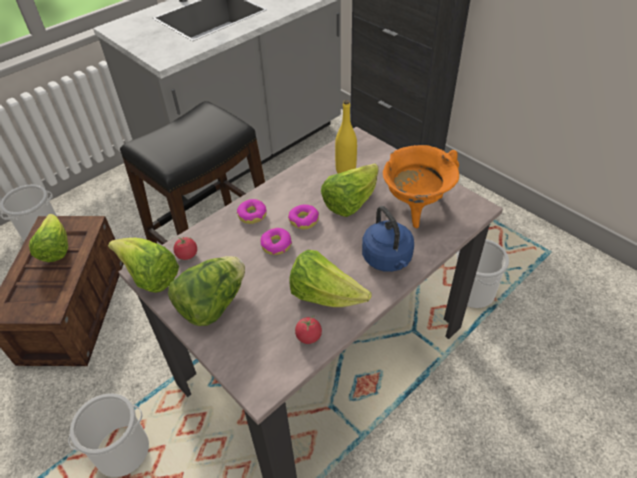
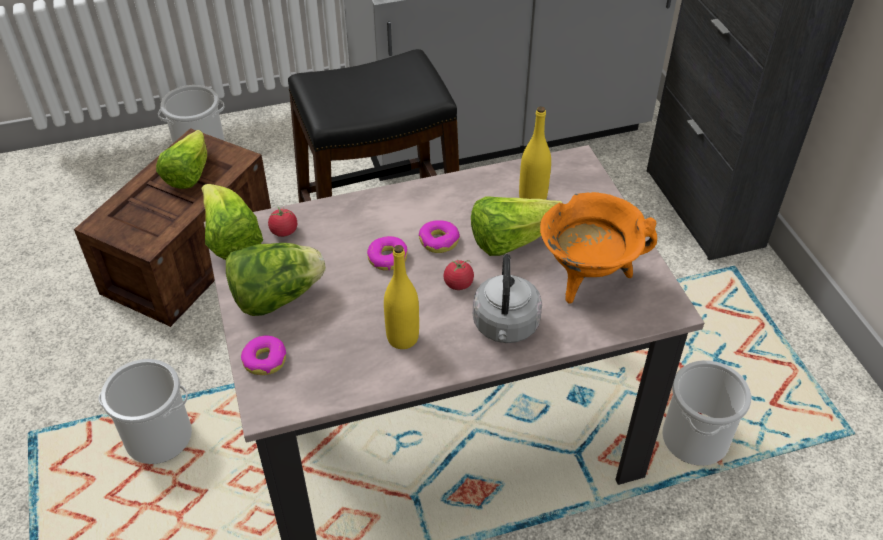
camera: 25 degrees right, 0 degrees up
(252, 215) = (384, 212): donut -> donut (265, 360)
(308, 336) = (354, 374): tomato -> tomato (458, 284)
(325, 296) = (402, 338): lettuce -> yellow bottle
(388, 260) = (505, 327): blue kettle -> grey kettle

